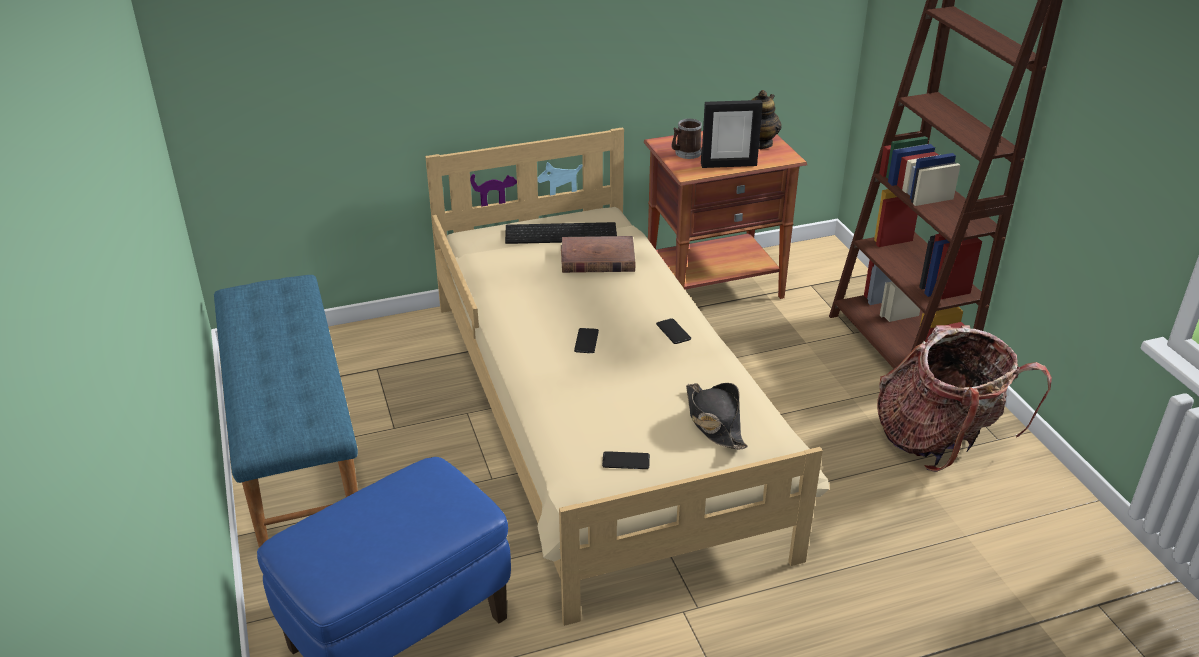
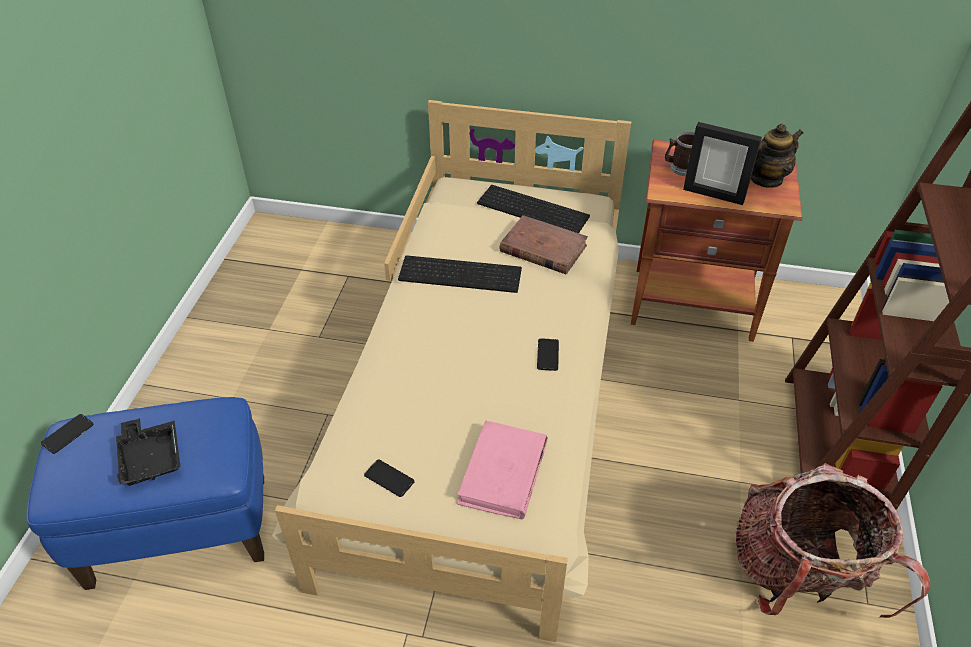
camera: 30 degrees right, 10 degrees up
(293, 441) = (240, 317): blue bench -> none
(400, 526) = (151, 458): none -> black tray
(543, 299) = (461, 273): none -> keyboard
(586, 341) = (461, 333): phone -> phone (68, 434)
(714, 422) = (503, 473): black hat -> pink book

